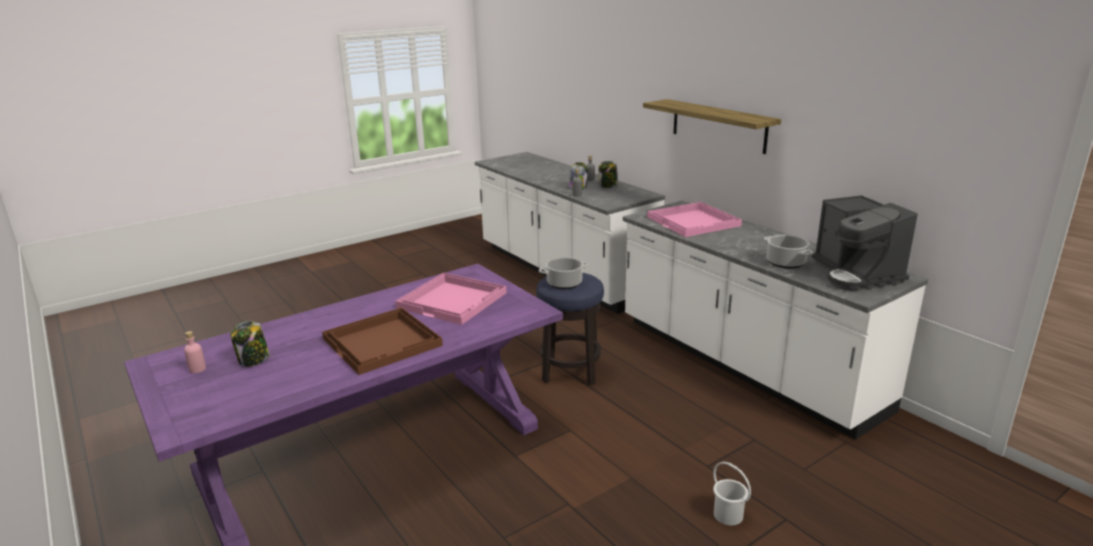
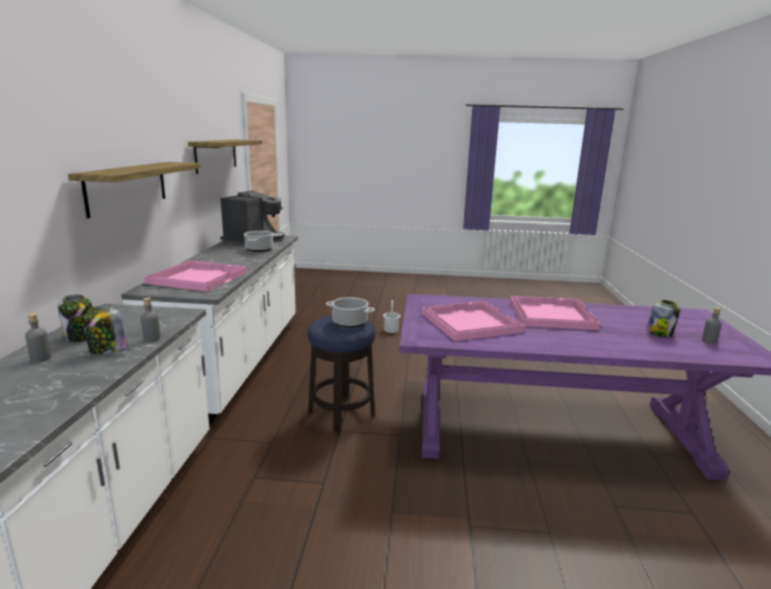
camera: 140 degrees left, 5 degrees down
(197, 369) = (709, 341): pink bottle -> grey bottle
(383, 342) = (550, 314): brown tray -> pink tray
(912, 140) = (216, 155): none -> shelf

